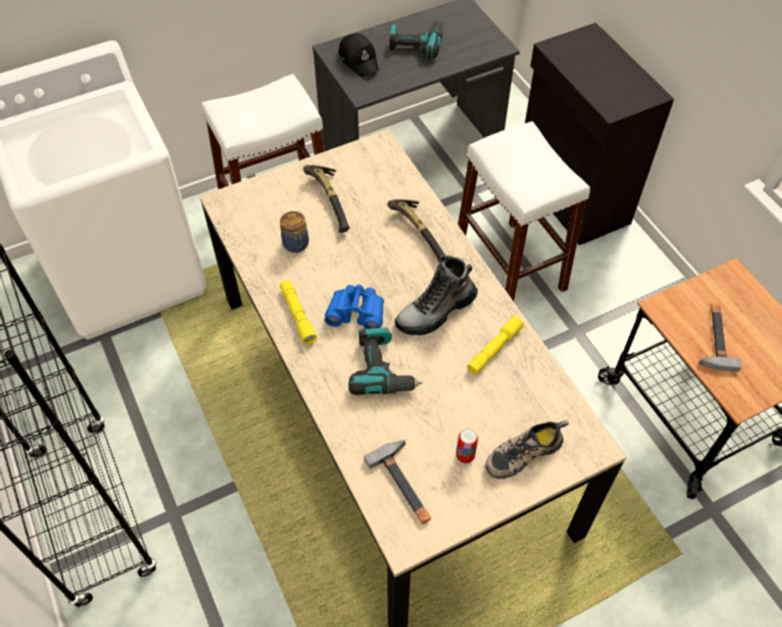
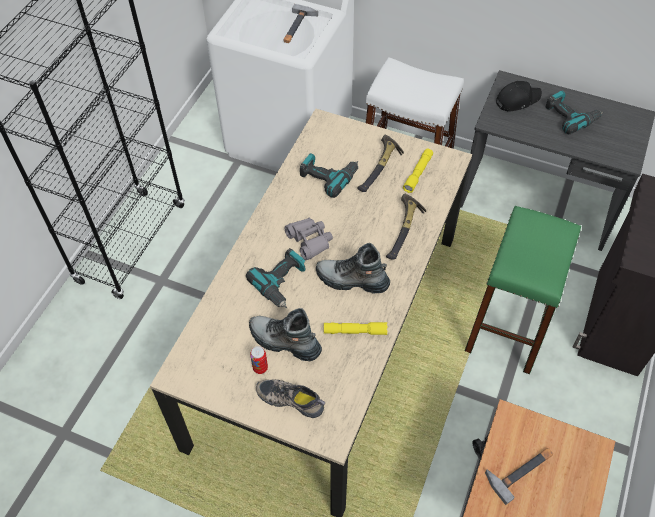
camera: 50 degrees right, 0 degrees up
(296, 245) = (328, 176): jar -> power drill
(298, 315) = (279, 214): yellow flashlight -> yellow flashlight (418, 173)
(356, 312) = (310, 241): blue binoculars -> grey binoculars
(359, 60) = (517, 100): black cap -> black cap turned 135 degrees counterclockwise
(405, 484) = (212, 350): hammer -> hammer (297, 27)
(453, 414) = (284, 342): none -> boot
(510, 267) = (508, 326): white stool -> green stool

